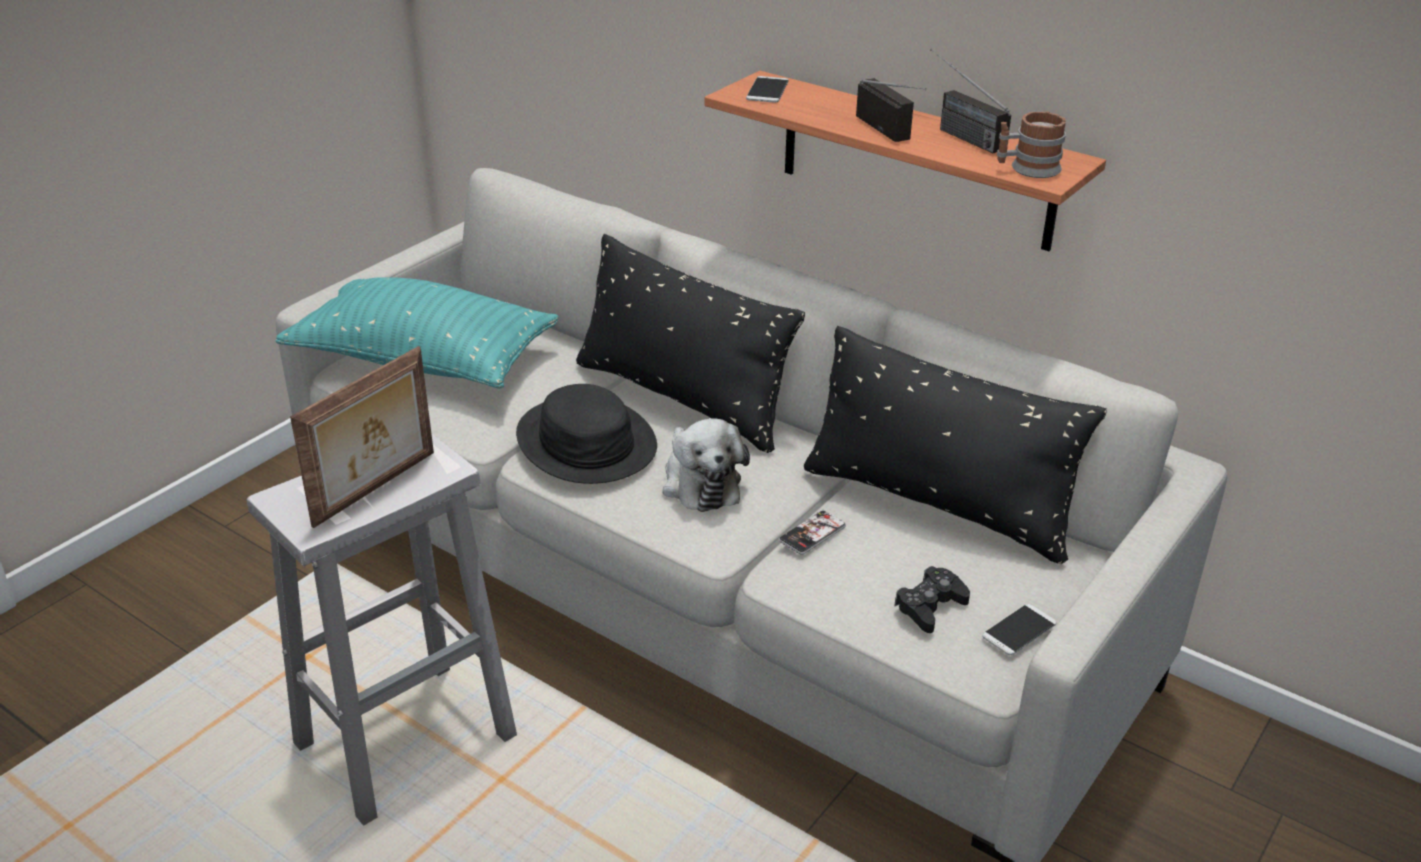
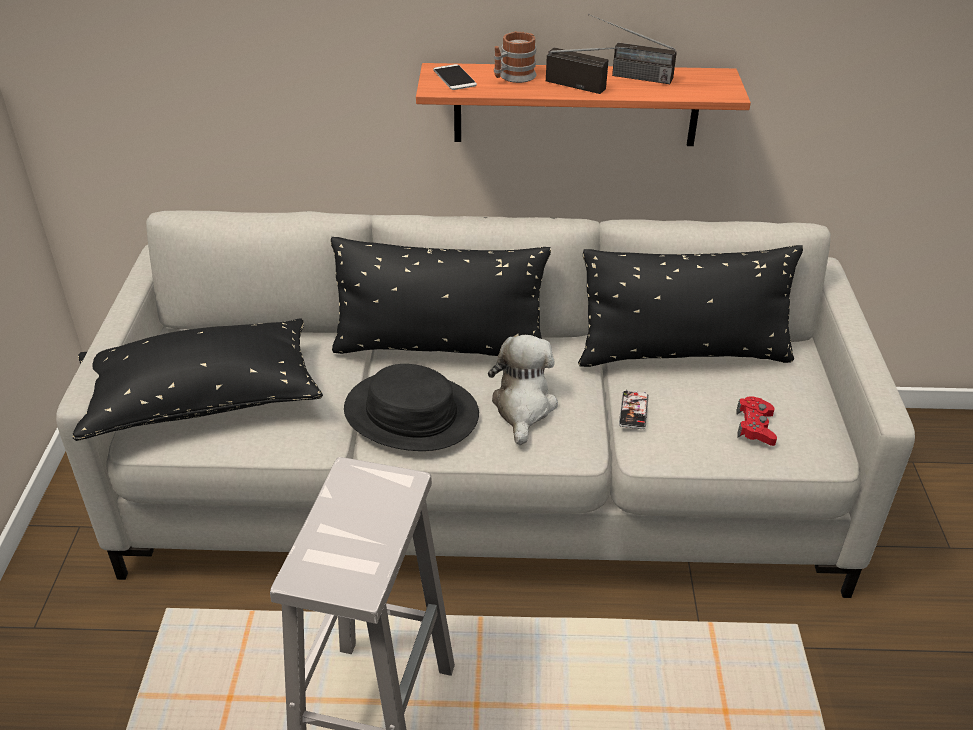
camera: 35 degrees left, 5 degrees up
(377, 489) = (372, 528): picture frame -> none
(423, 361) = (203, 401): turquoise pillow -> black pillow
(700, 482) = (523, 407): plush toy -> plush toy turned 120 degrees counterclockwise
(930, 606) = (755, 427): black game controller -> red game controller
(1019, 630) = (815, 417): phone -> none
(1027, 169) = (706, 89): mug -> mug (513, 77)

